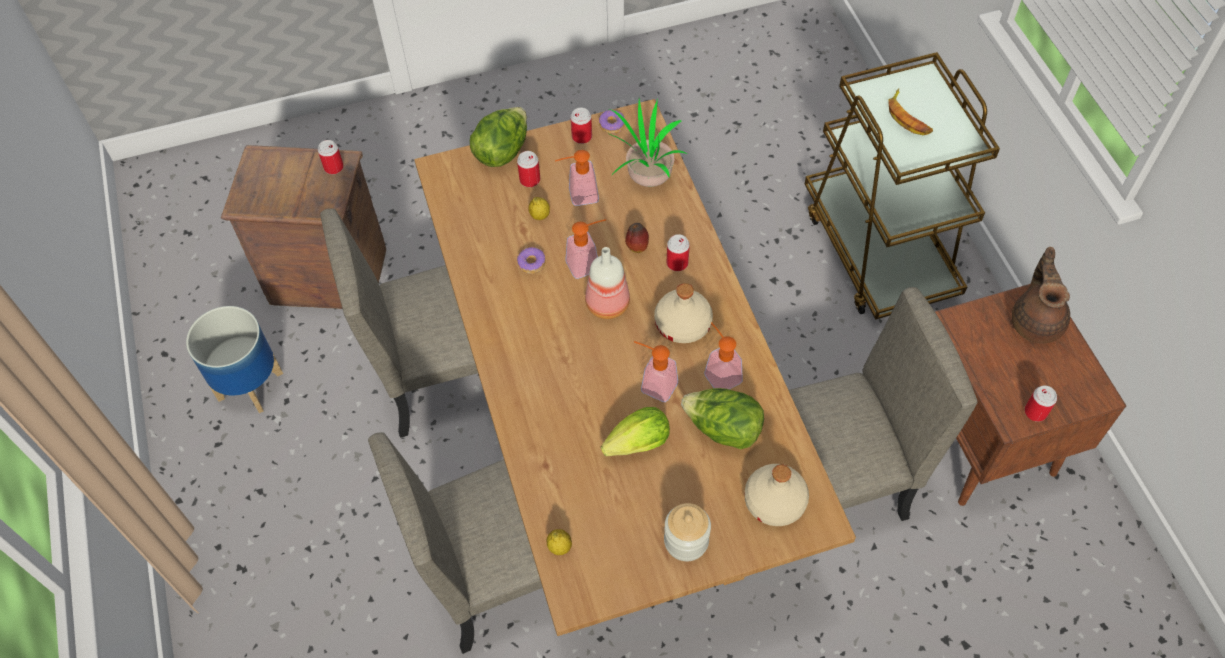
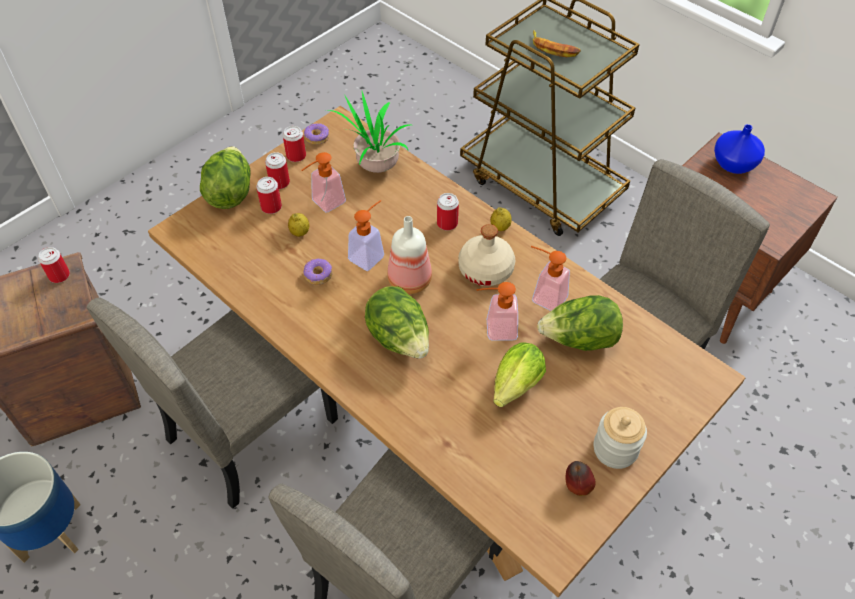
camera: 30 degrees left, 5 degrees down
(559, 547) = (509, 511): lemon -> lemon (500, 227)
(564, 354) = (399, 339): none -> lettuce
(637, 246) = (403, 224): apple -> apple (577, 486)
(774, 502) = (663, 380): beige bottle -> none
(1035, 412) = (782, 228): can -> can (279, 182)
(1036, 321) = (734, 163): brown teapot -> blue vase

